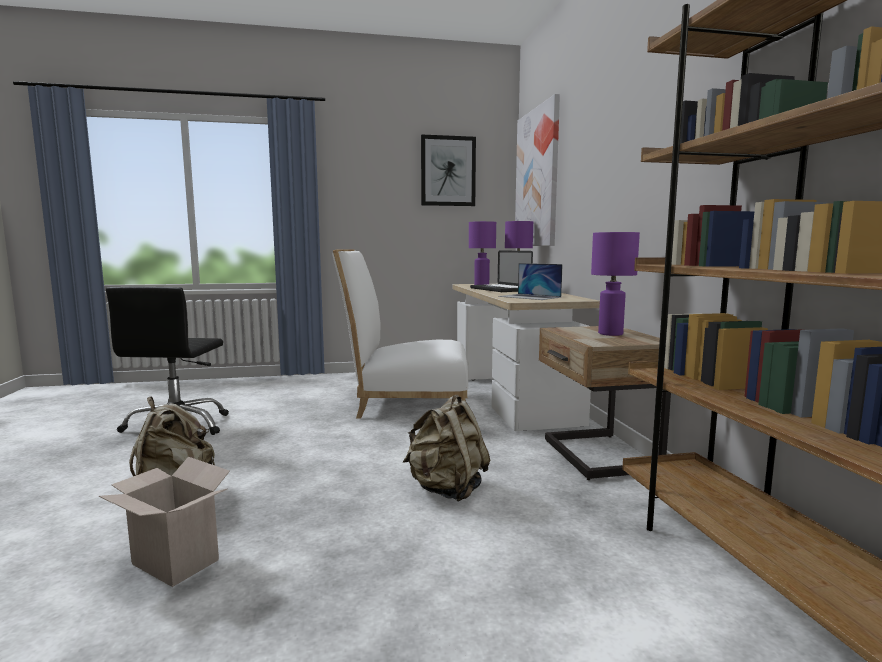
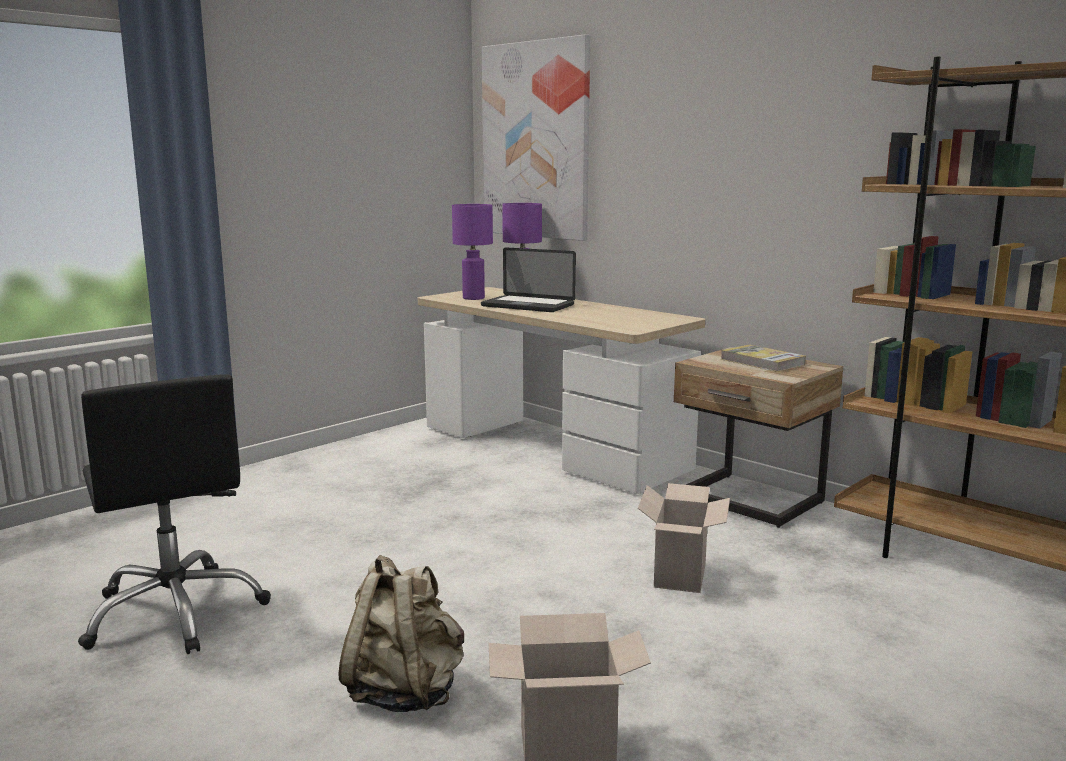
camera: 35 degrees left, 5 degrees up
(406, 404) = (448, 490): white chair -> none
(447, 489) = (682, 577): beige backpack -> cardboard box
(448, 171) = (389, 119): picture -> none
(529, 297) = (617, 319): laptop -> none
(610, 334) = (762, 362): purple table lamp -> book

